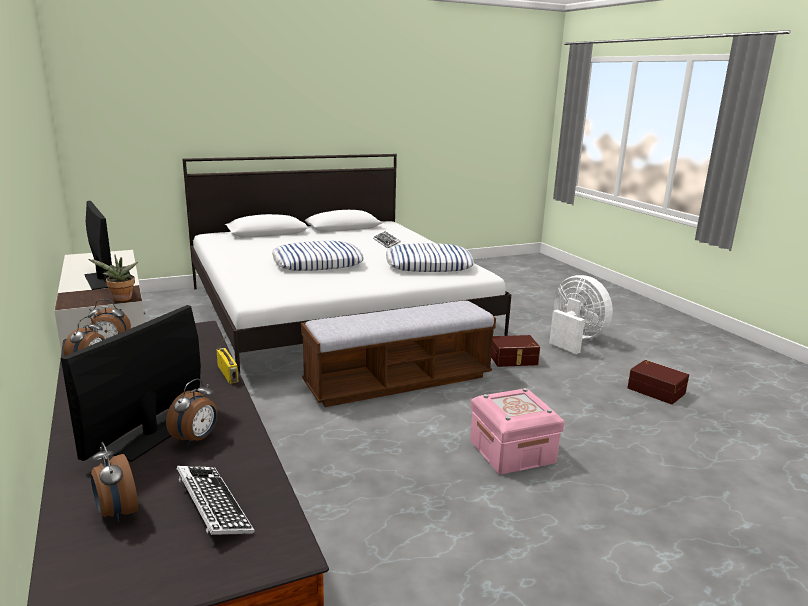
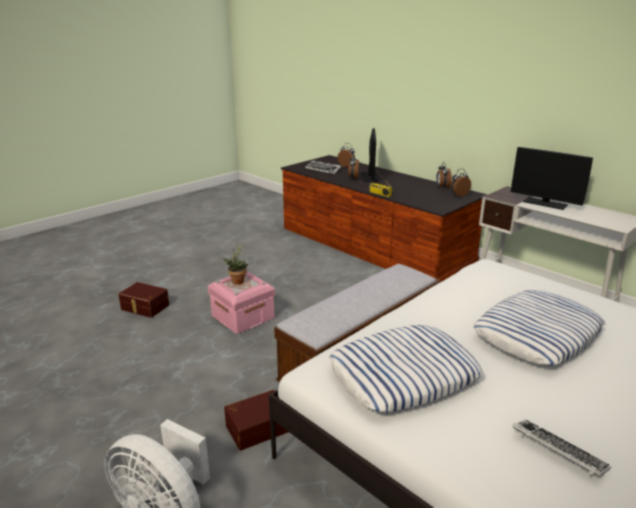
camera: 160 degrees right, 5 degrees up
(121, 299) = (494, 195): potted plant -> potted plant (237, 280)
(656, 390) = (91, 417): brown storage box -> brown storage box (144, 307)

